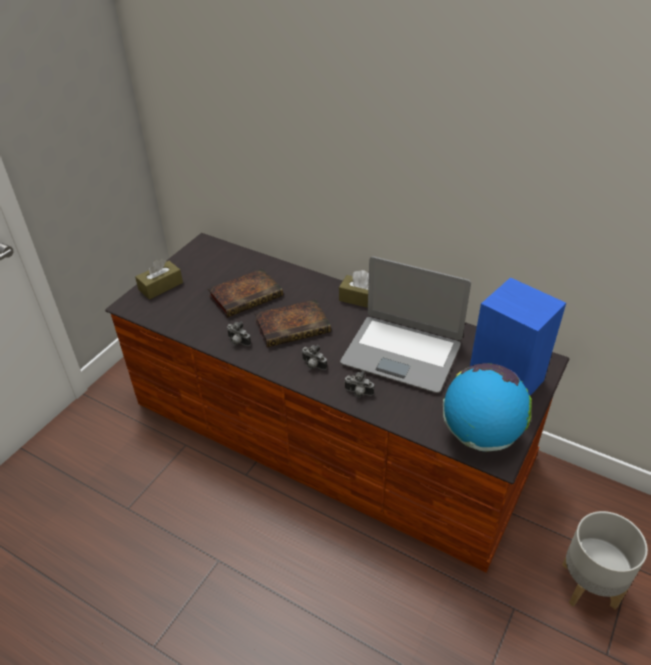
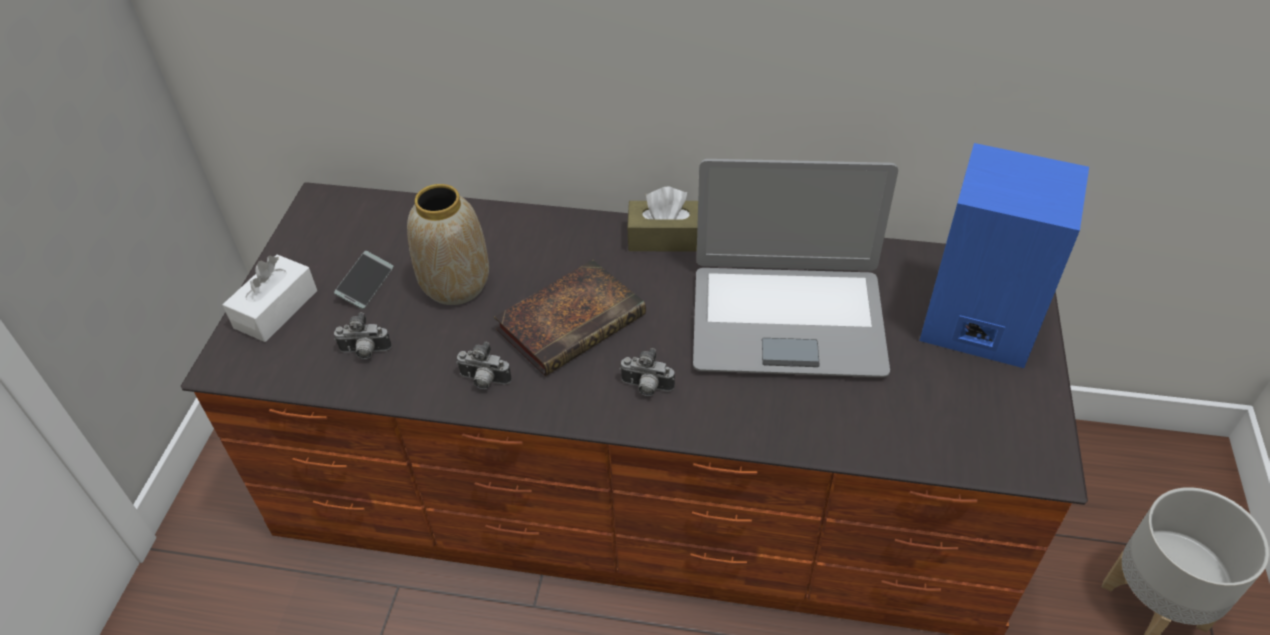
camera: 20 degrees left, 5 degrees up
(160, 286) = (276, 309): brown tissue box -> white tissue box
(206, 285) = (366, 284): none -> phone
(247, 295) = (455, 284): book -> vase
(358, 393) = (753, 417): camera -> camera (365, 352)
(481, 434) = (993, 430): globe -> none

